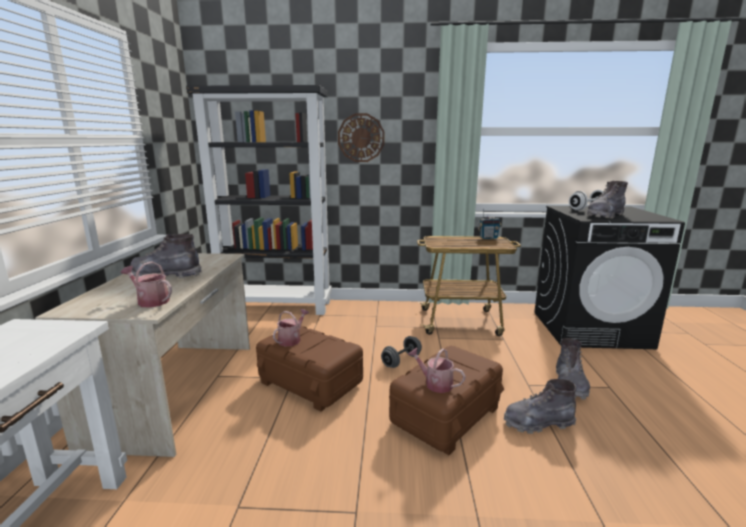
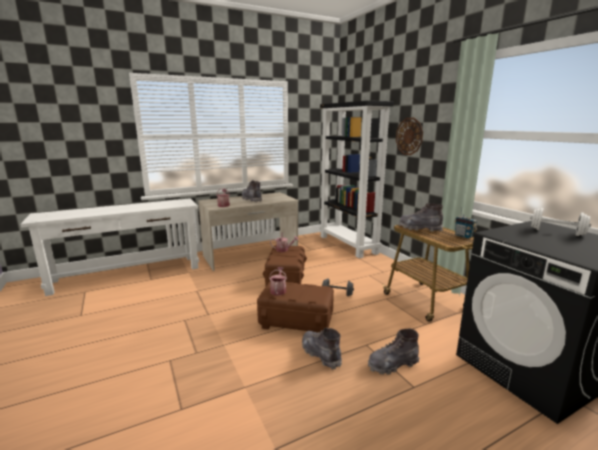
camera: 60 degrees right, 0 degrees up
(605, 215) = (532, 239): grey boot -> grey boot (419, 228)

